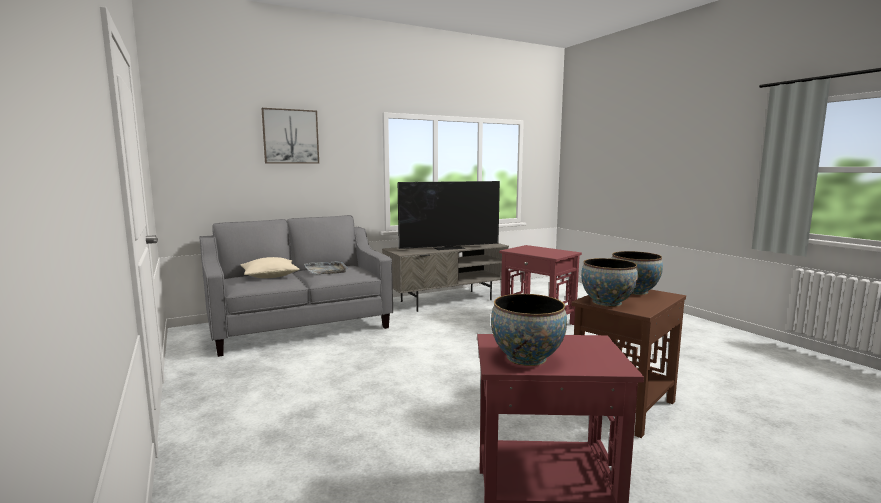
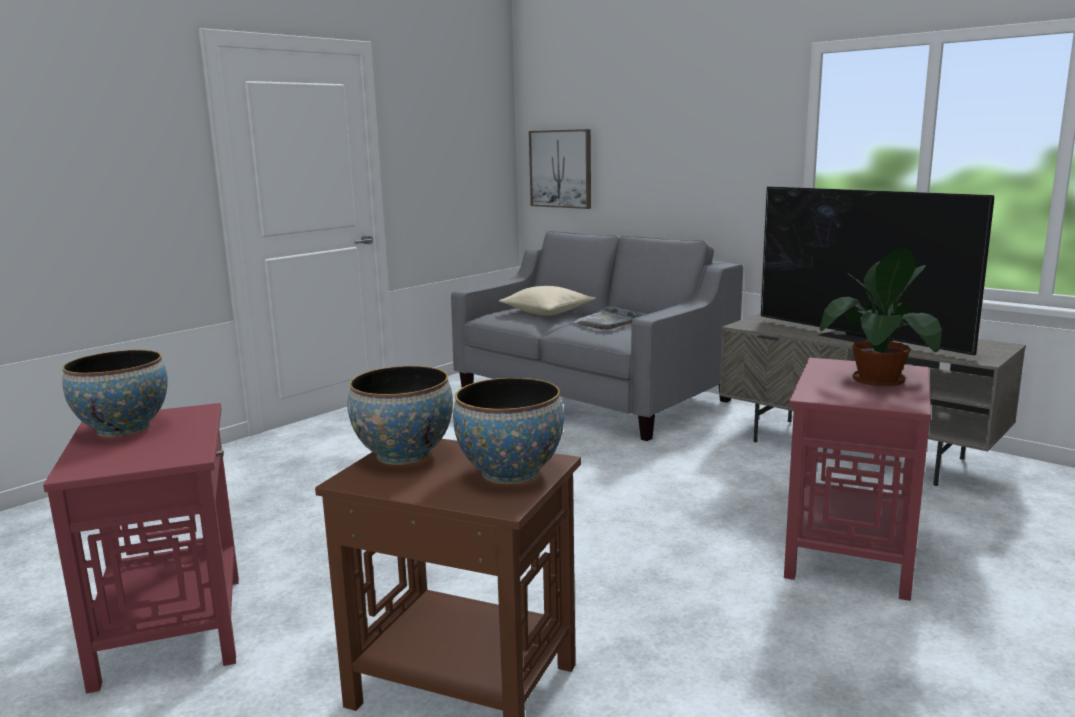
camera: 70 degrees right, 5 degrees up
(290, 136) = (657, 105): picture -> picture (561, 169)
(539, 250) = (877, 380): none -> potted plant

